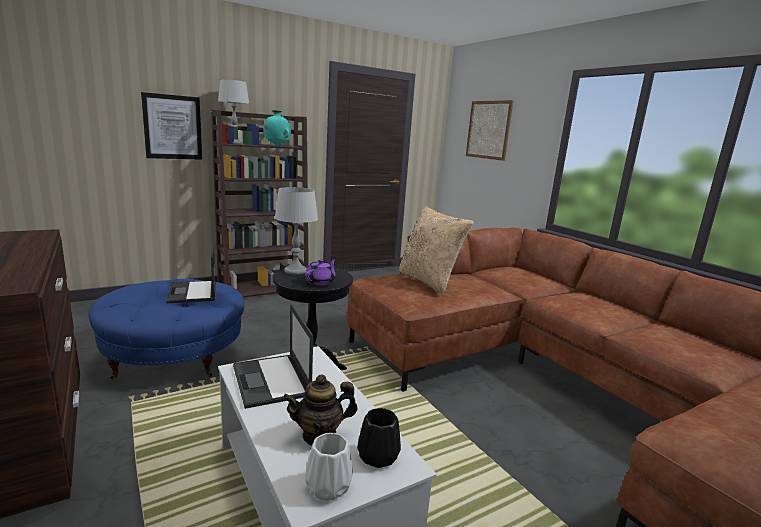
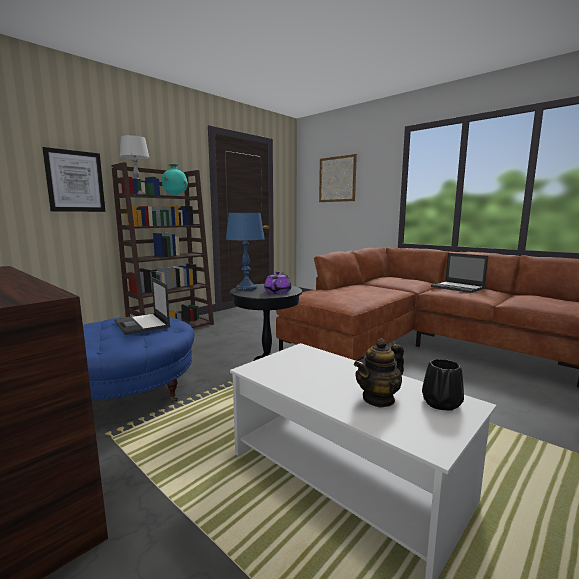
camera: 15 degrees left, 5 degrees down
(271, 381) = (291, 371): laptop -> laptop (458, 287)
(295, 271) = (246, 288): grey table lamp -> blue table lamp
(329, 487) = (432, 431): white vase -> none
(428, 283) = (343, 291): beige pillow -> none

